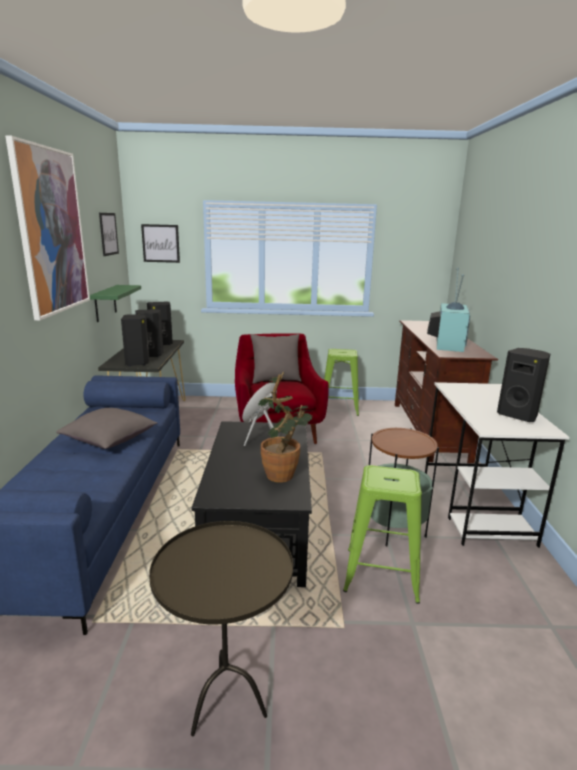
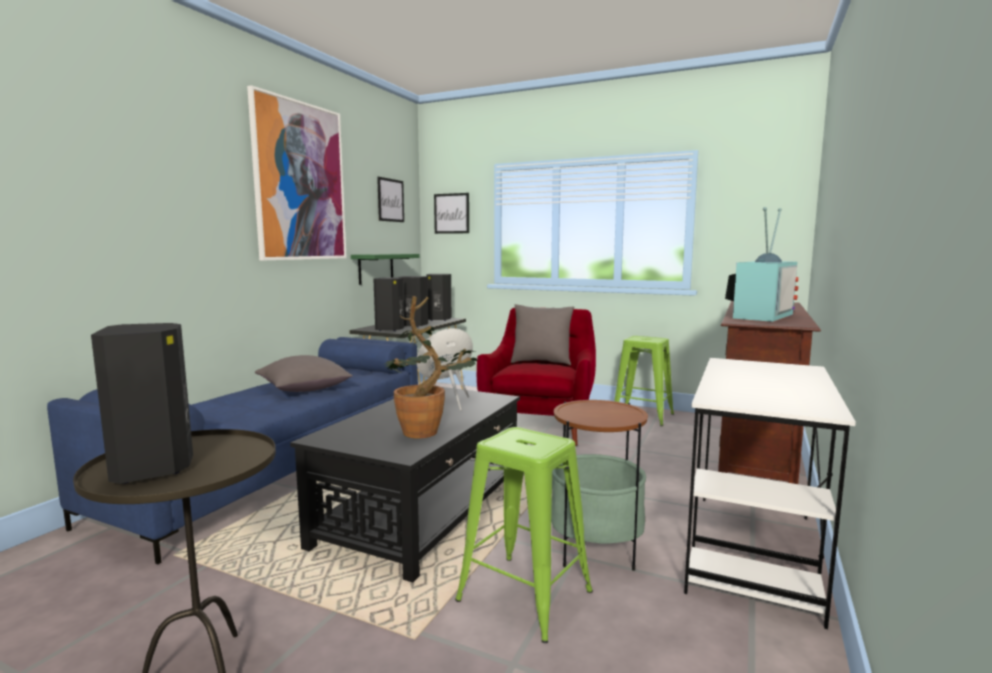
camera: 25 degrees right, 10 degrees down
(518, 415) = (795, 393): black speaker -> black speaker (154, 468)

